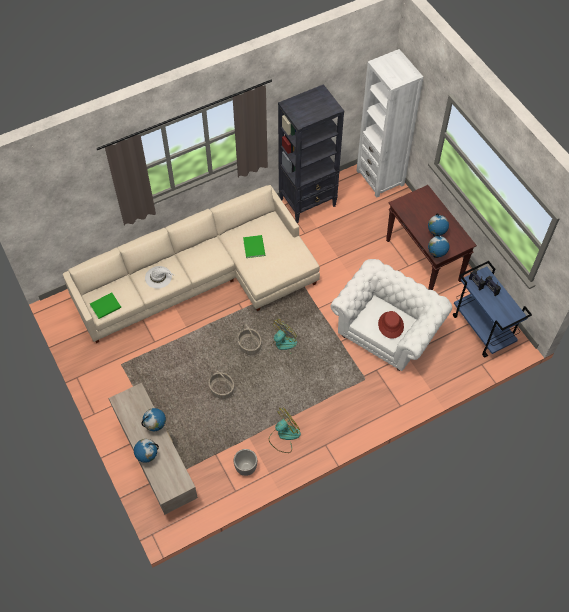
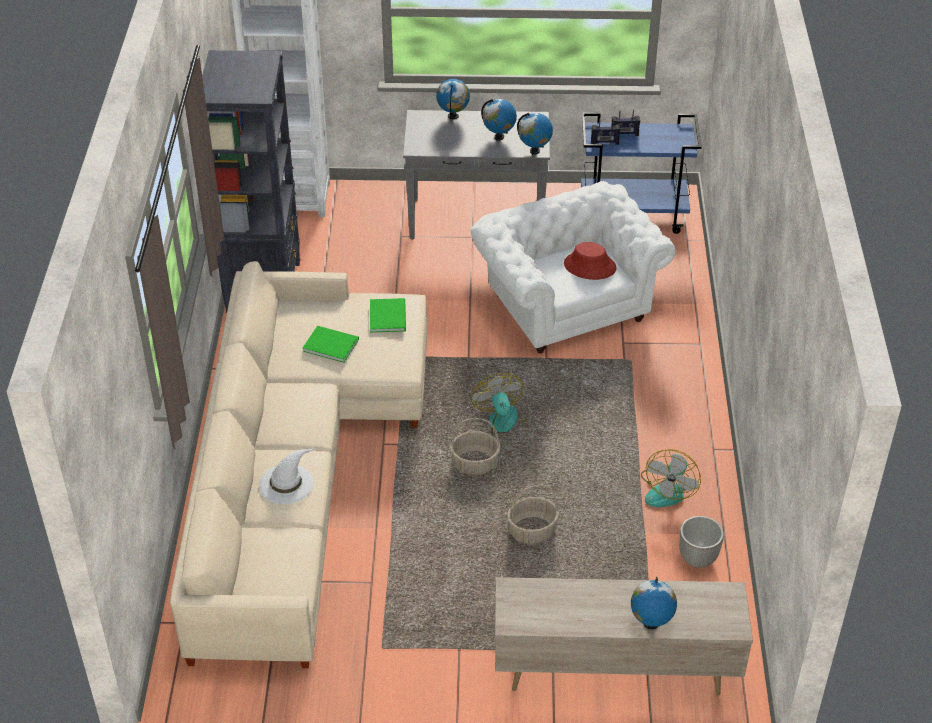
camera: 60 degrees left, 15 degrees down
(106, 306) = (287, 578): green book -> green book (389, 315)
(156, 426) = (598, 590): globe -> globe (453, 116)
(284, 435) = (668, 489): fan -> fan turned 150 degrees counterclockwise
(424, 261) = (477, 219): brown console table -> grey console table

